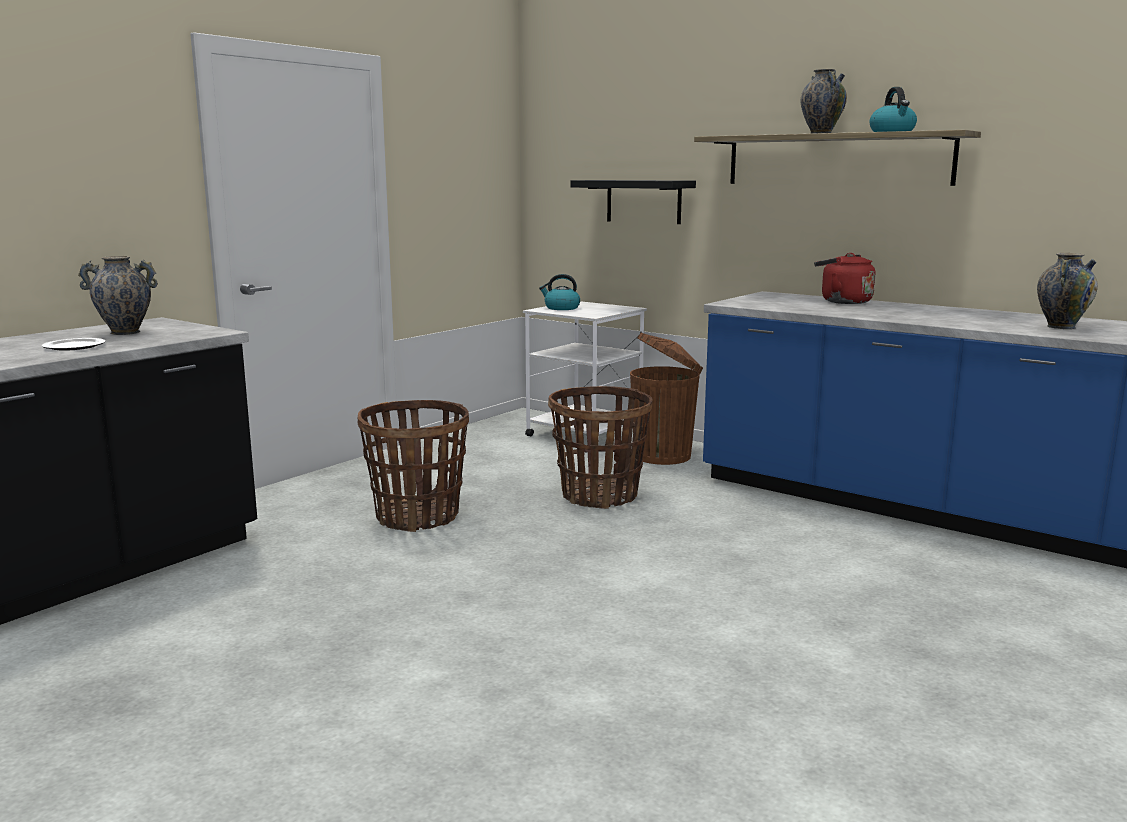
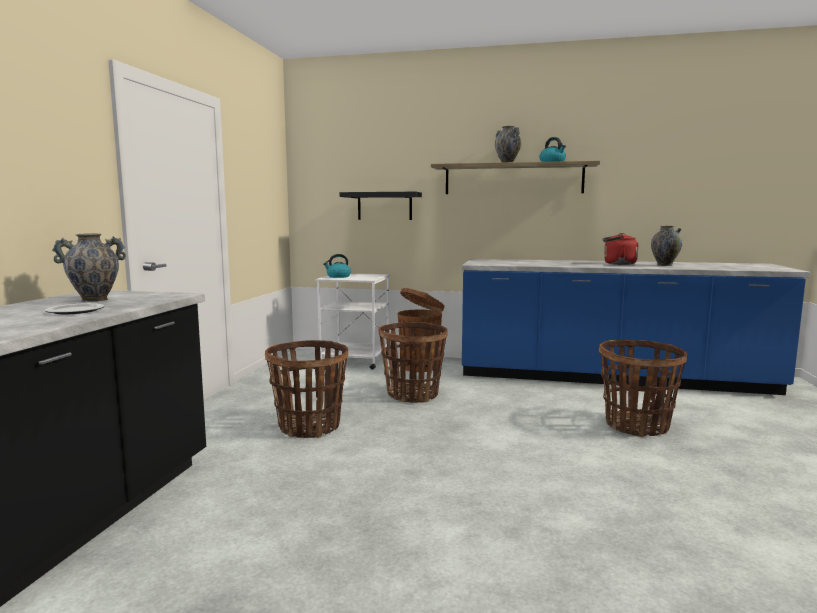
camera: 25 degrees left, 5 degrees down
(842, 302) = (530, 260): red kettle -> red kettle (617, 264)
(882, 598) = (637, 425): none -> basket

